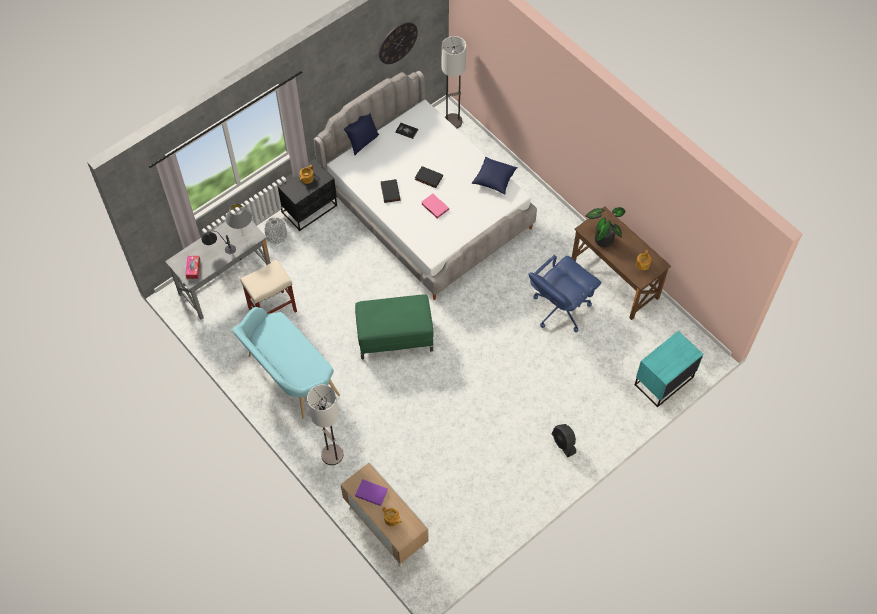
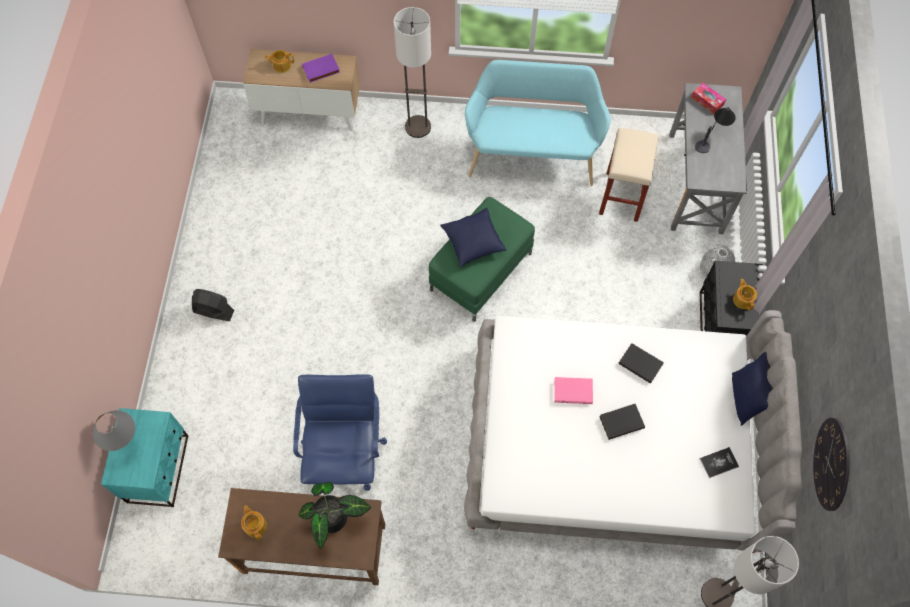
camera: 135 degrees right, 5 degrees up
(242, 233) = (714, 171): grey table lamp -> grey table lamp (127, 443)
(494, 180) = (547, 493): blue pillow -> blue pillow (473, 242)

